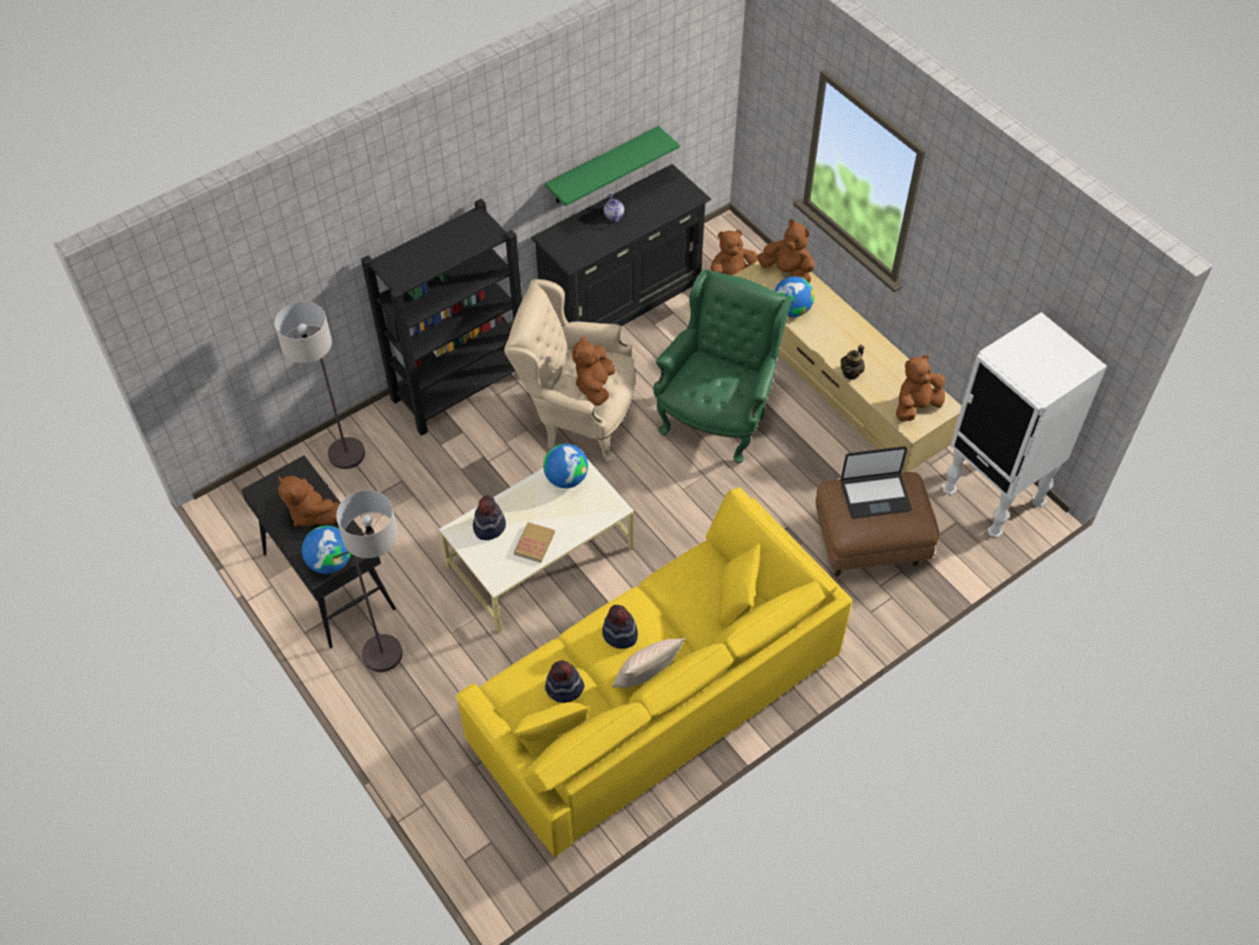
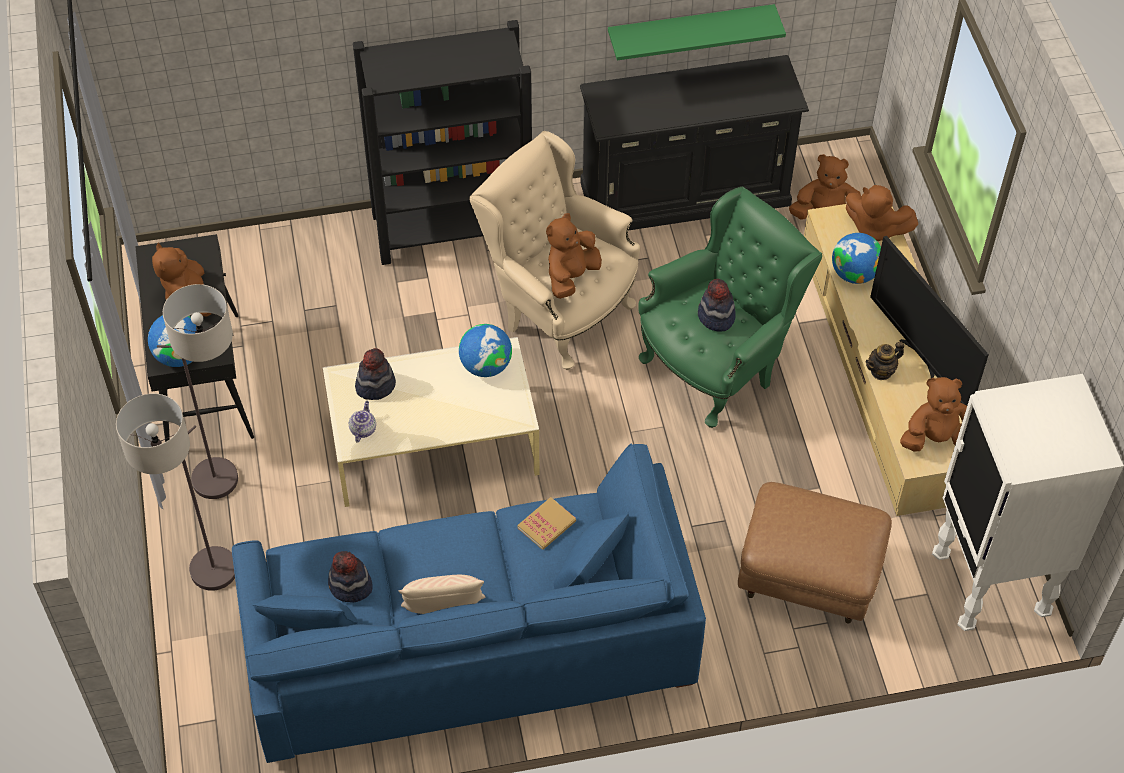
camera: 25 degrees right, 0 degrees up
(343, 463) = (285, 263): grey floor lamp -> grey floor lamp (203, 579)
(534, 543) = (412, 422): book -> book (546, 525)
(613, 215) = (685, 91): teapot -> teapot (363, 429)
(619, 634) = (441, 554): hat -> hat (716, 316)
(654, 697) = (469, 643): yellow sofa -> blue sofa
(787, 272) = (874, 229): brown plush toy -> brown plush toy turned 150 degrees clockwise
(872, 352) = (920, 357): none -> television
(875, 495) = (819, 519): laptop -> none

